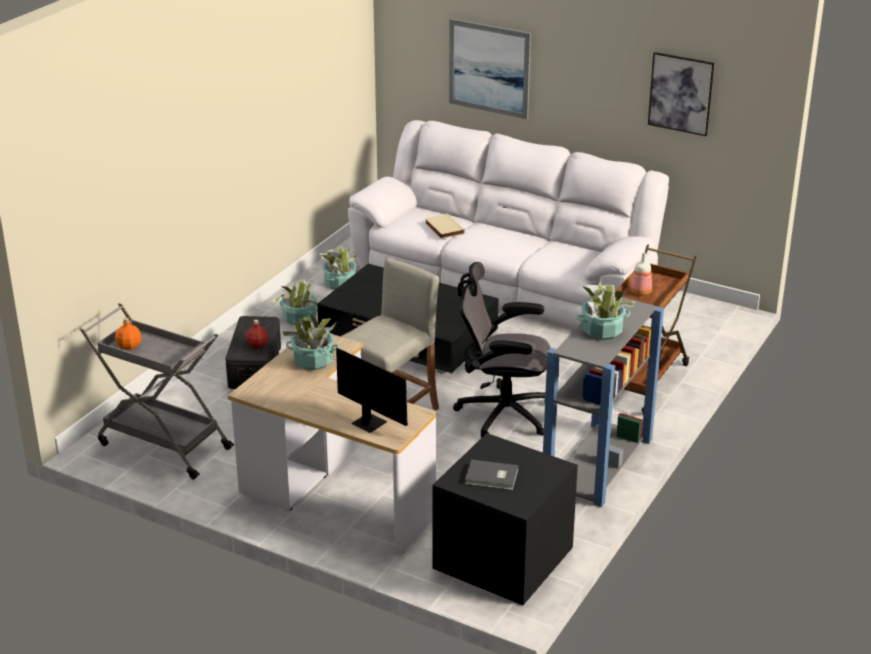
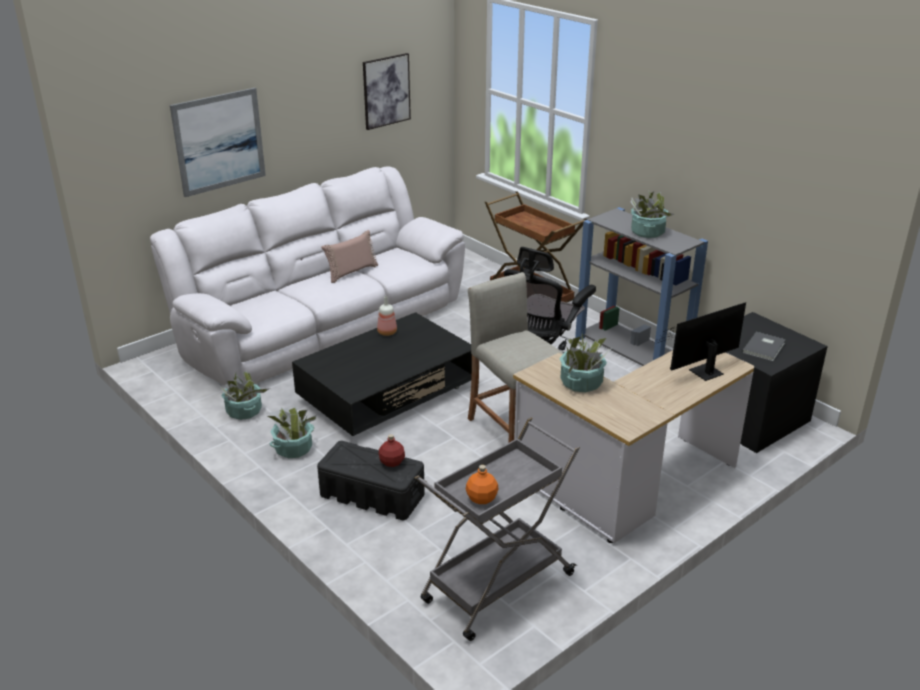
camera: 70 degrees left, 0 degrees up
(443, 229) = (288, 302): beige book -> none
(526, 243) = (351, 272): none -> beige pillow
(640, 292) = (533, 228): bottle -> bottle (387, 333)

